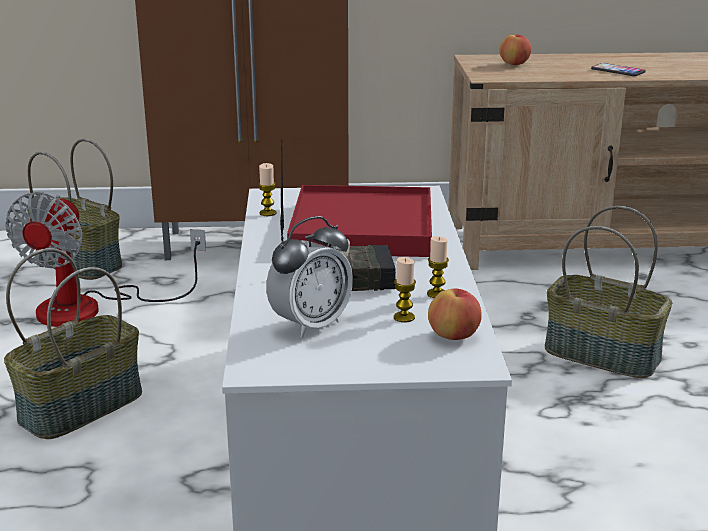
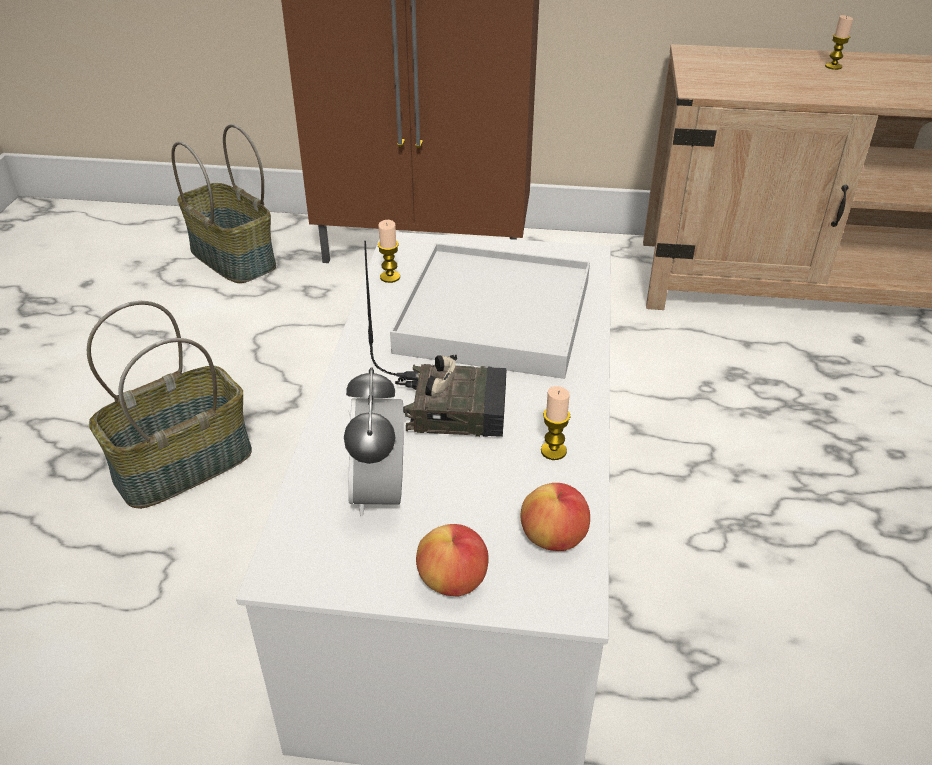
camera: 10 degrees right, 15 degrees up
(91, 308) = (230, 323): fan -> none
(310, 325) = (379, 492): alarm clock -> alarm clock turned 120 degrees clockwise
(363, 228) = (495, 316): red tray -> white tray
(404, 317) = (499, 492): candle -> candle (833, 66)
(514, 64) = (742, 66): apple -> apple (453, 581)
(603, 354) = (785, 457): basket -> none
(618, 71) = (873, 88): phone -> none

